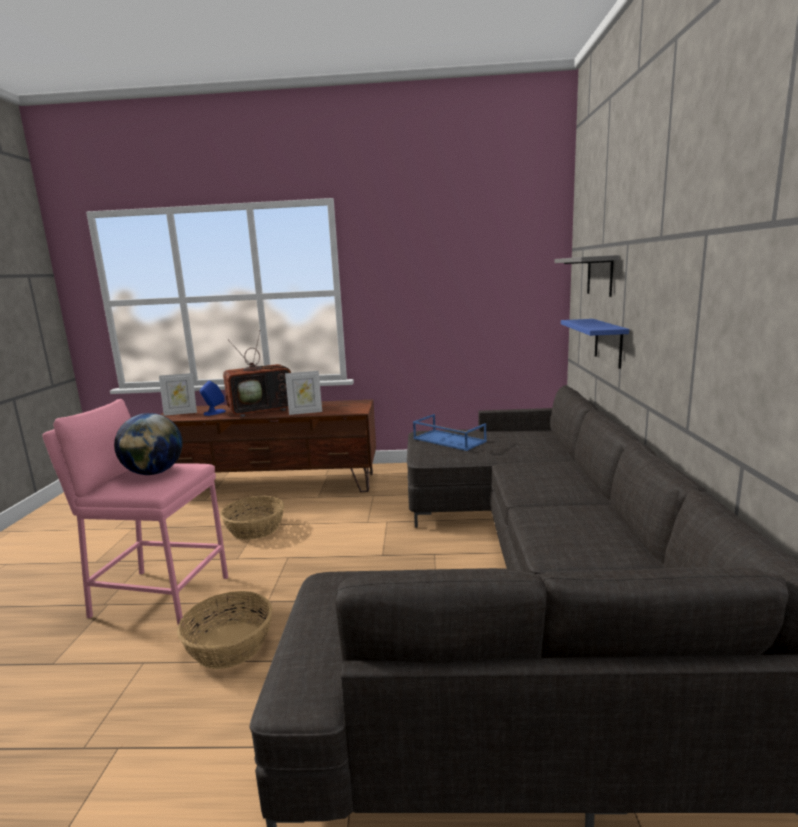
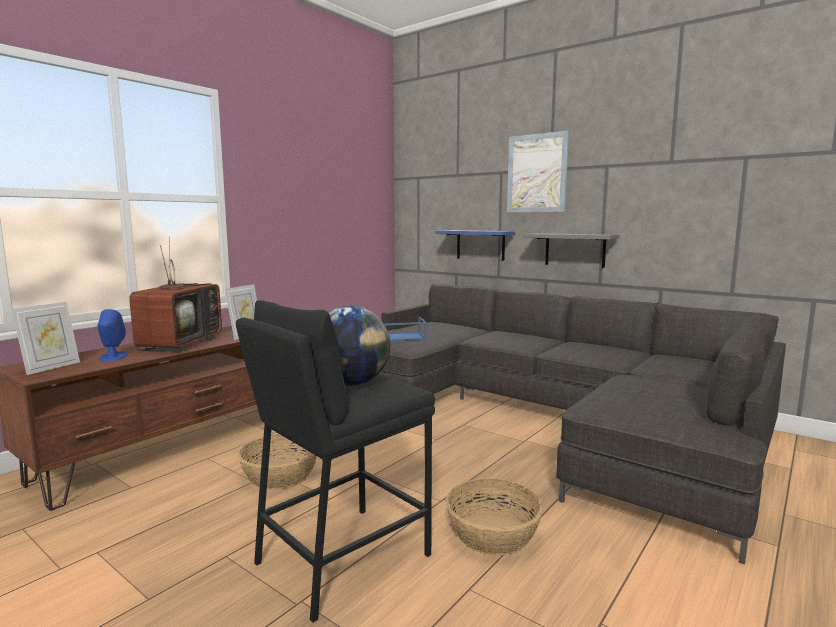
camera: 55 degrees left, 5 degrees down
(160, 596) = (341, 558): pink stool -> black stool
(600, 275) = (459, 197): grey shelf -> grey shelf (575, 250)
(648, 244) = (537, 173): none -> picture

